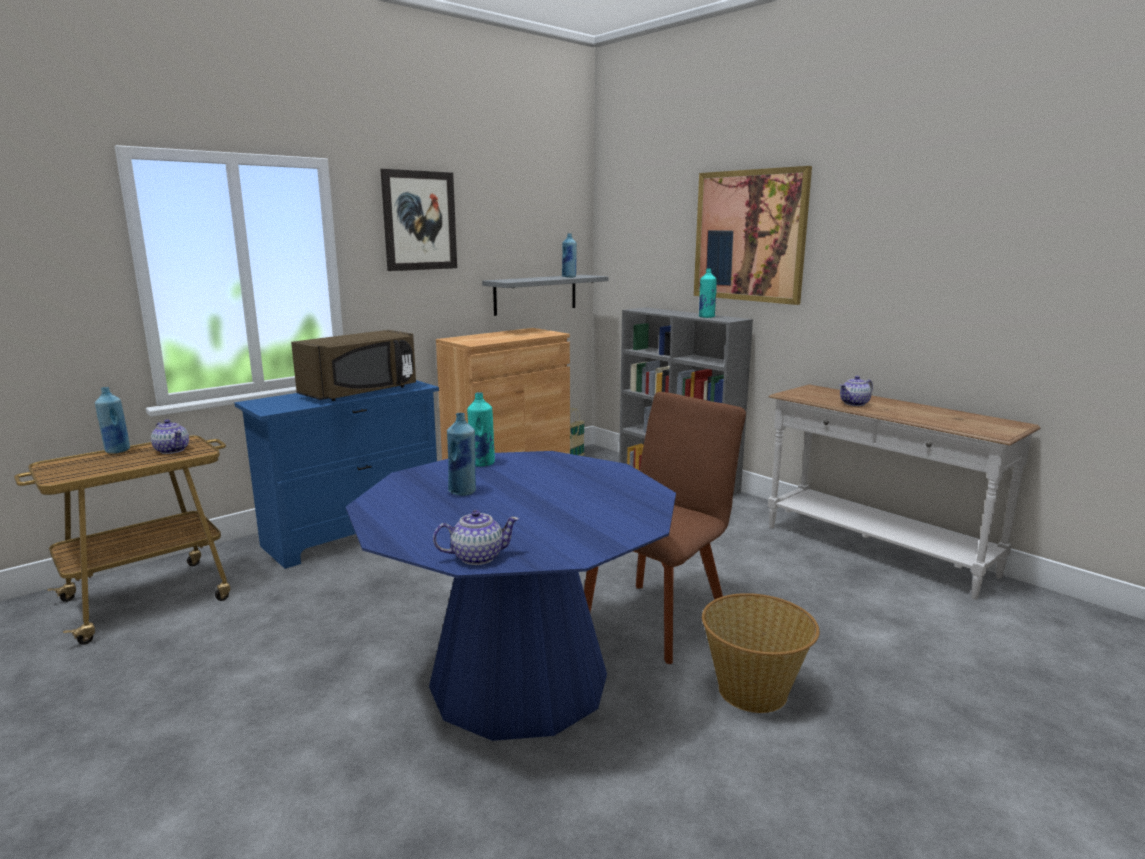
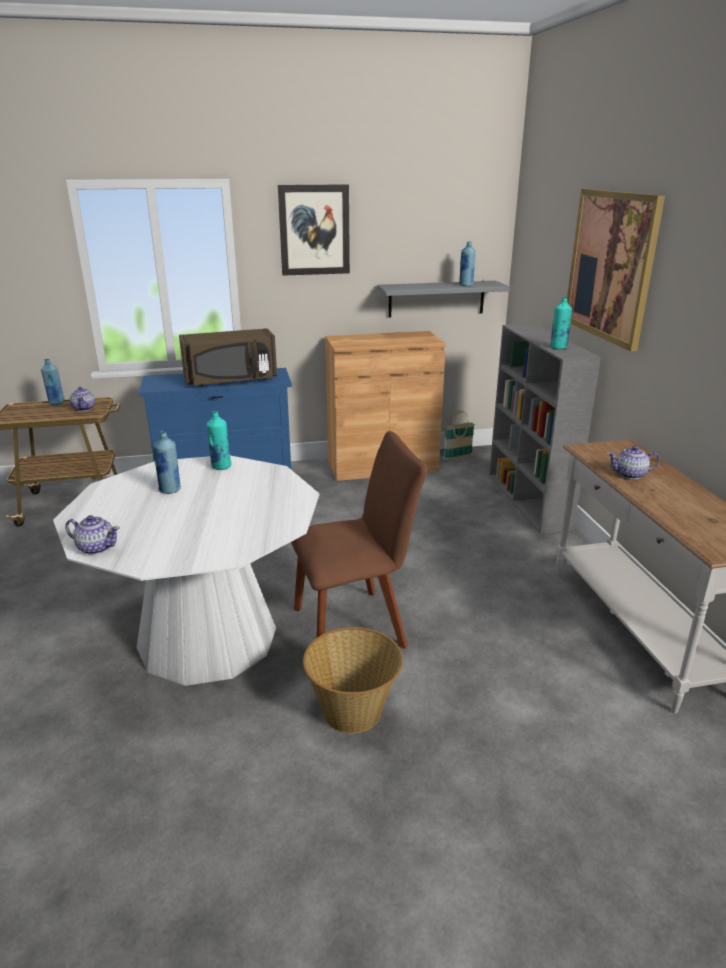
camera: 30 degrees right, 10 degrees up
(519, 680) = (207, 637): blue dining table -> white dining table

